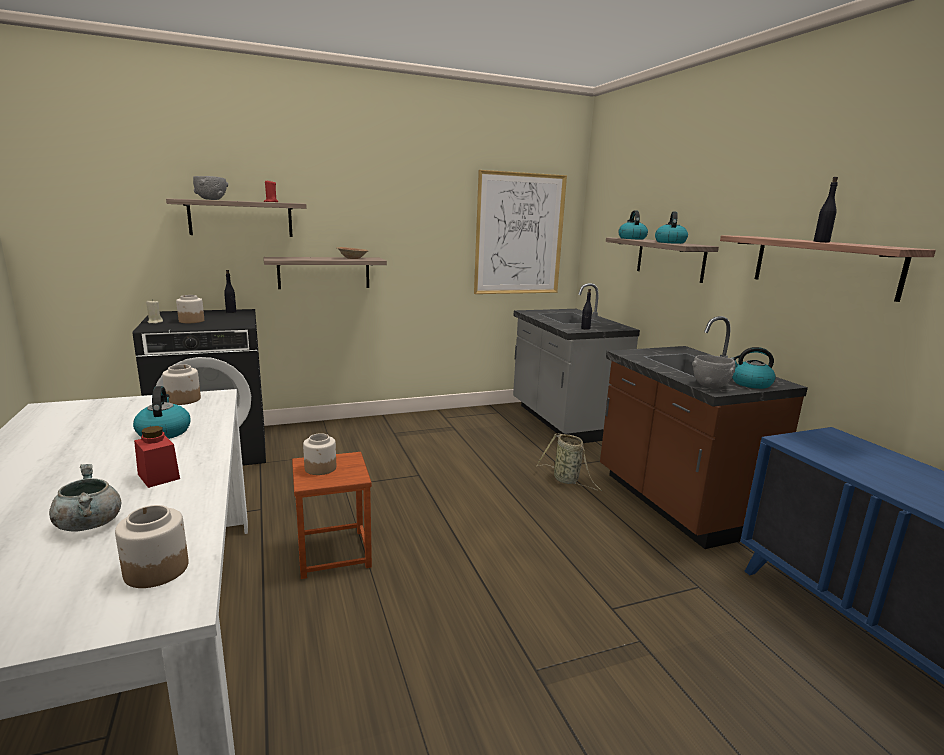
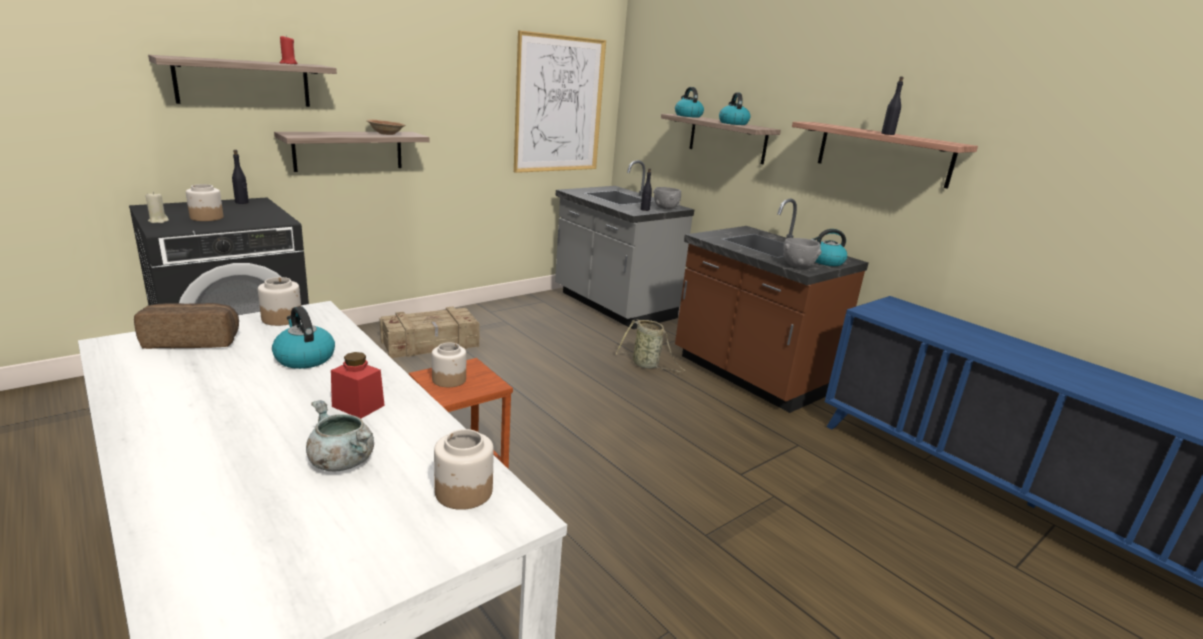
camera: 20 degrees left, 5 degrees up
(100, 411) = (193, 341): none -> bread
(211, 199) = (209, 58): grey bowl -> grey bowl (666, 208)
(377, 441) = (431, 344): none -> crate

